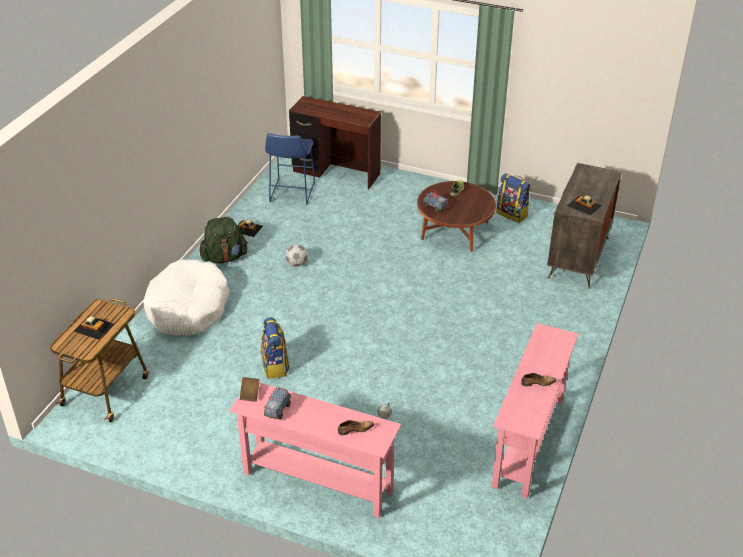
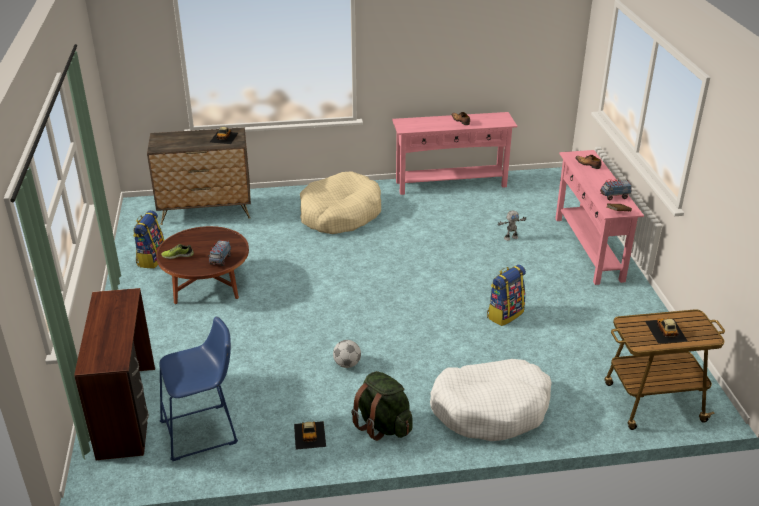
camera: 120 degrees left, 5 degrees down
(516, 333) = (340, 214): none -> beige dog bed

